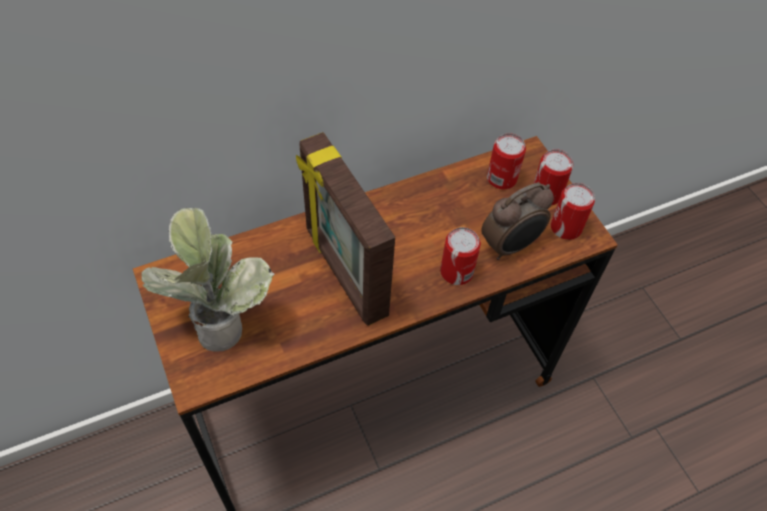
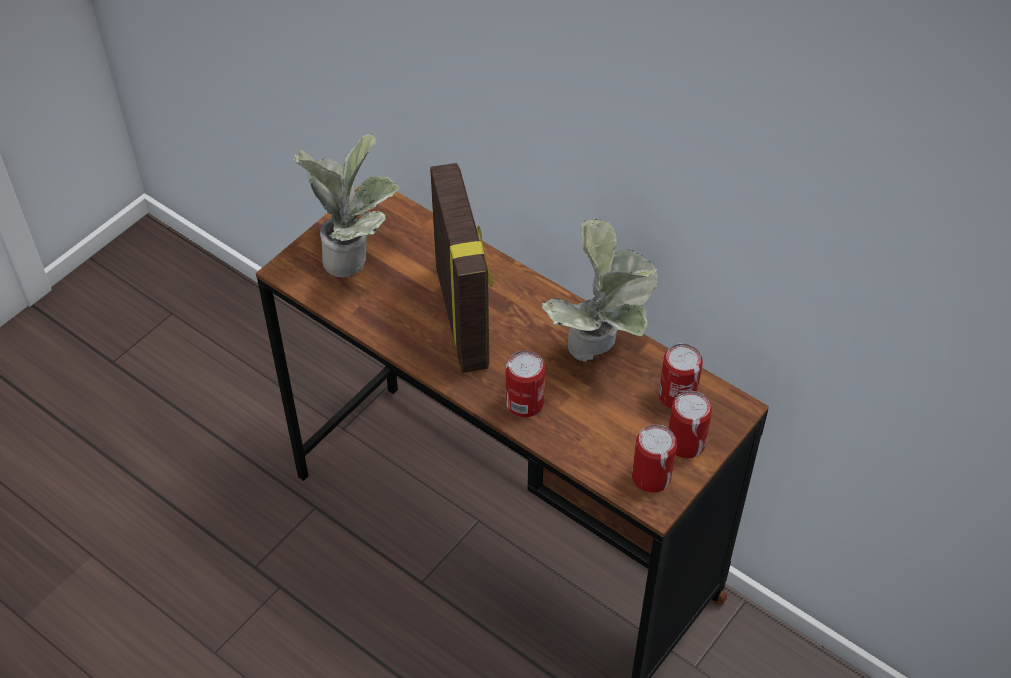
camera: 65 degrees right, 5 degrees down
(344, 272) = (463, 317): picture frame -> picture frame turned 135 degrees clockwise
(435, 202) = (600, 352): none -> potted plant
(510, 246) = (589, 436): alarm clock -> none

